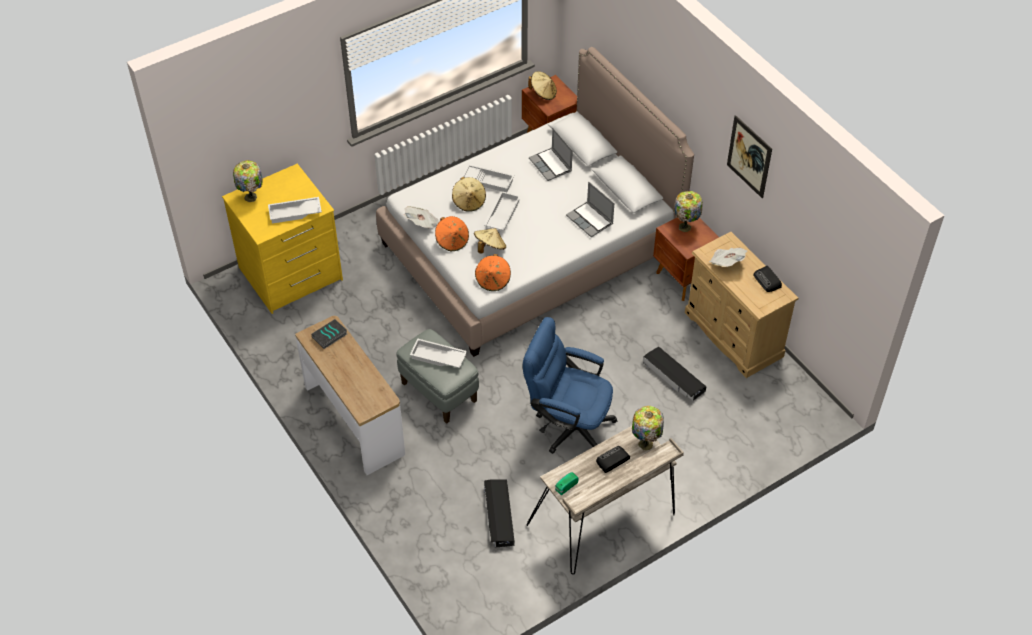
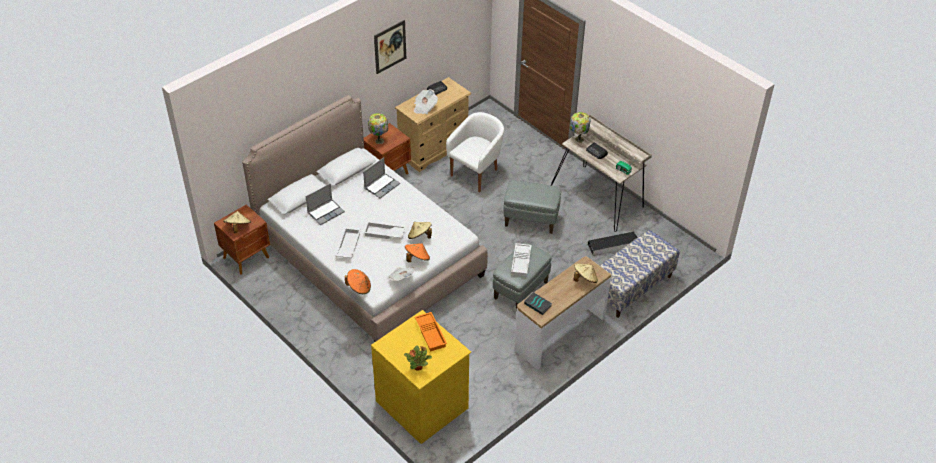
camera: 100 degrees left, 5 degrees down
(251, 198) = (418, 367): table lamp -> potted plant
(295, 213) = (431, 333): white tray -> orange tray
(413, 520) = (632, 287): none -> bench
(469, 202) = (373, 253): beige hat -> beige hat (584, 279)
(493, 280) = (452, 230): orange hat -> orange hat (359, 287)
(568, 425) = (530, 220): blue office chair -> grey ottoman
(674, 377) = (477, 173): black storage box -> white armchair

